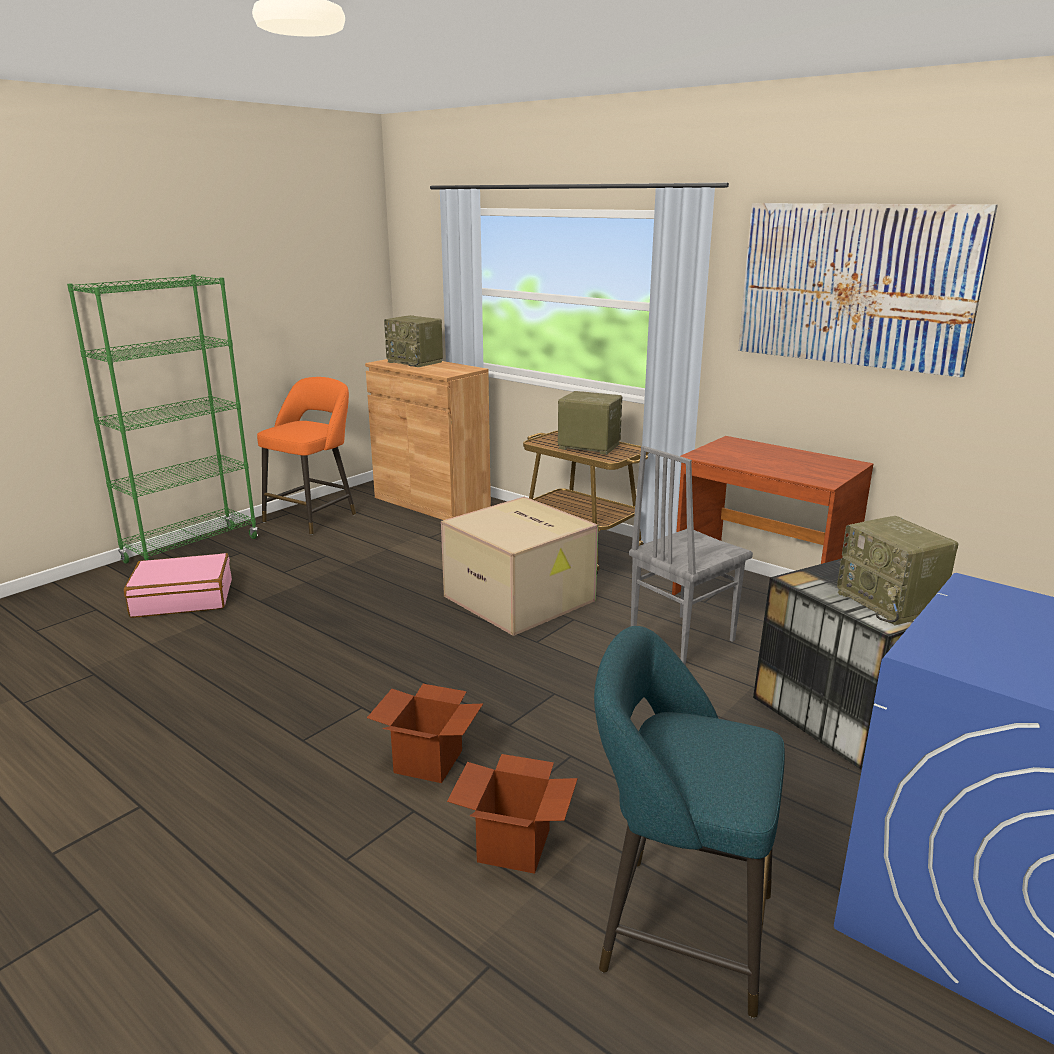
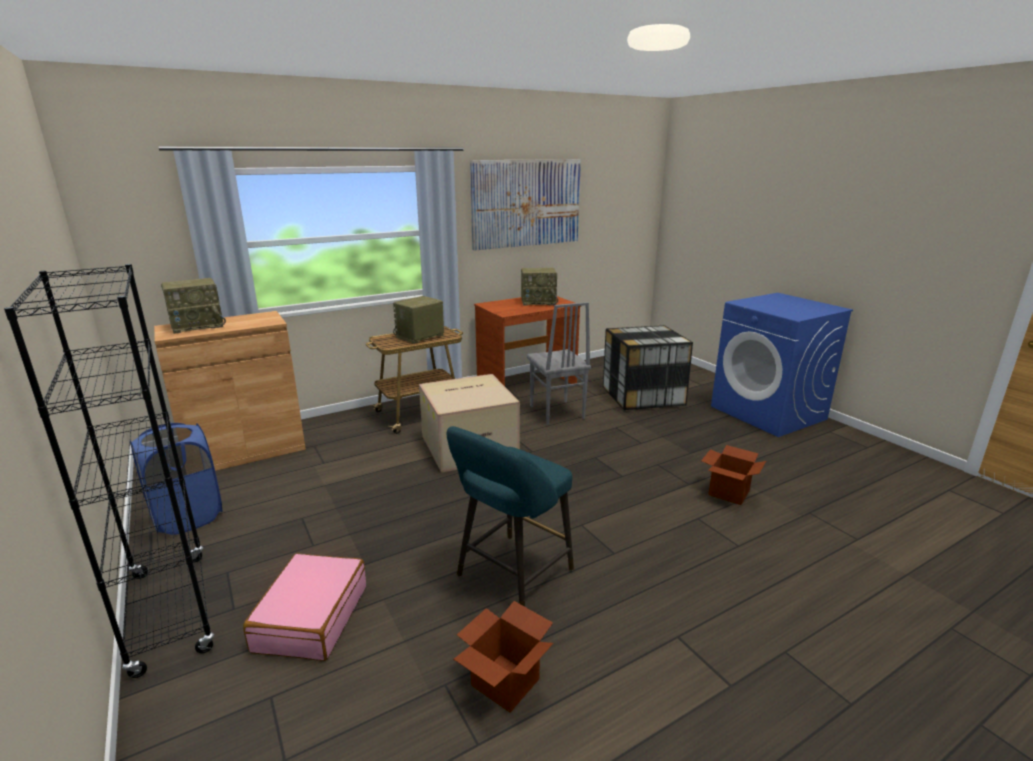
camera: 70 degrees left, 0 degrees up
(192, 550) = (170, 611): green bookcase -> black bookcase
(313, 517) = (187, 517): orange stool -> blue laundry basket
(428, 762) = (652, 507): cardboard box -> cardboard box (505, 682)
(676, 929) = (781, 466): turquoise stool -> turquoise stool (511, 576)
(890, 603) = (663, 335): radio -> radio (539, 302)

